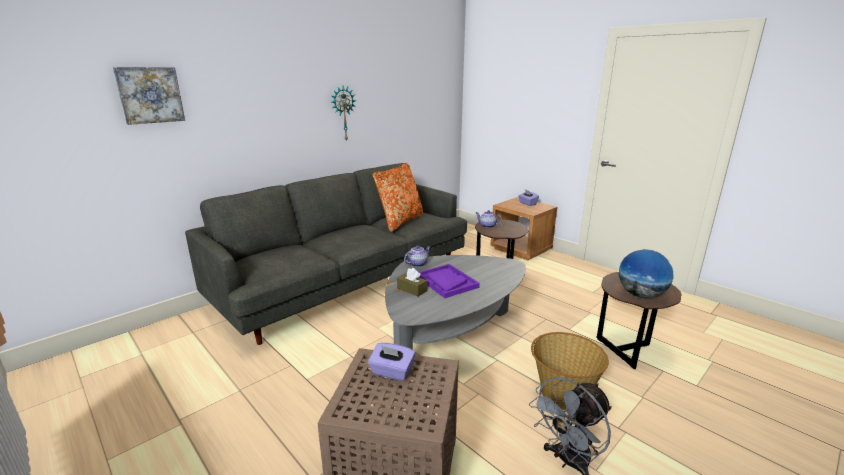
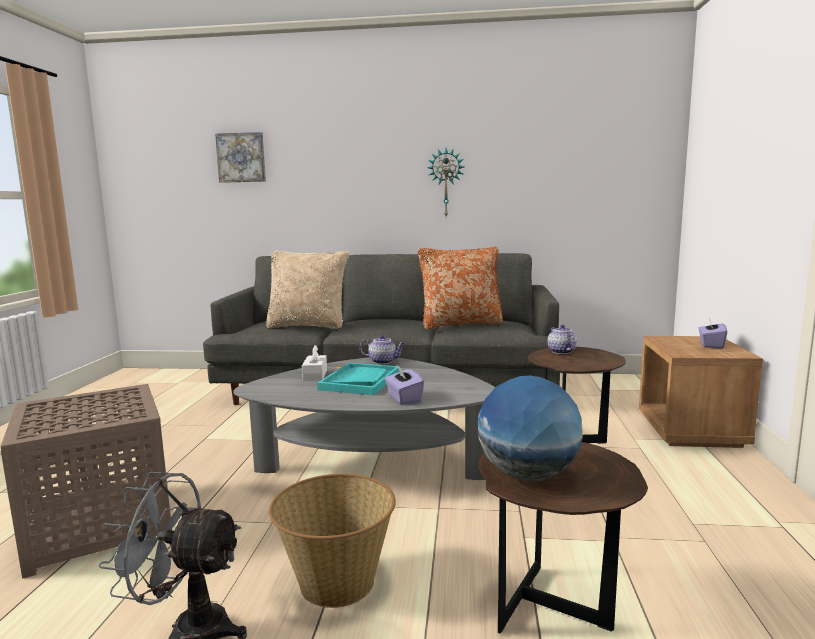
camera: 50 degrees right, 10 degrees down
(305, 255) = (308, 327): none -> beige pillow
(392, 372) = (112, 402): purple tissue box -> purple tissue box (404, 398)
(412, 289) = (315, 375): brown tissue box -> white tissue box
(446, 282) = (360, 381): purple tray -> turquoise tray

